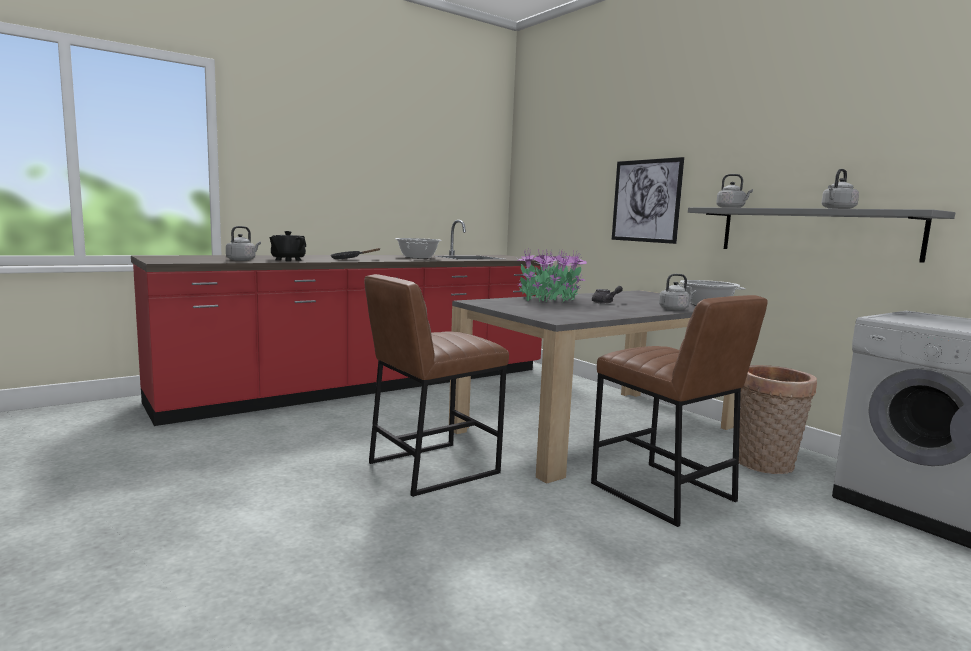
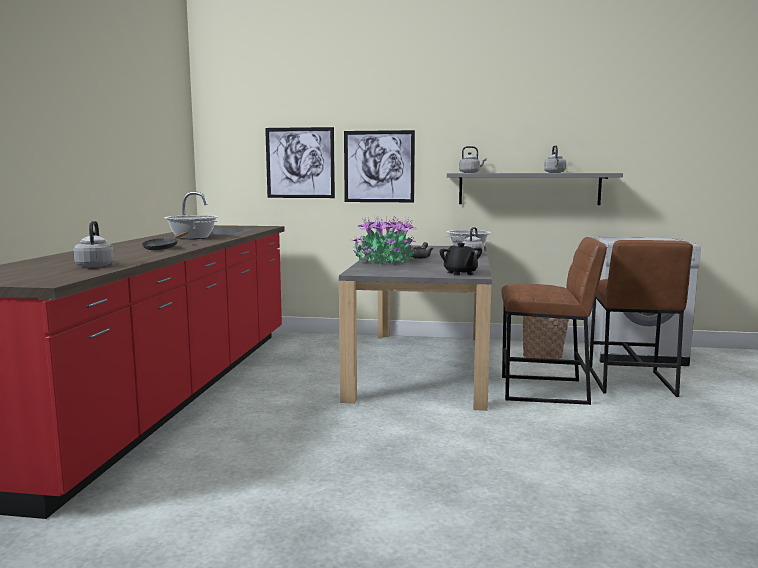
camera: 45 degrees left, 0 degrees up
(288, 260) = (129, 258): black teapot -> black teapot (460, 273)
(431, 468) = (405, 432): brown chair -> brown chair (631, 382)
(580, 197) = (300, 163): none -> picture

